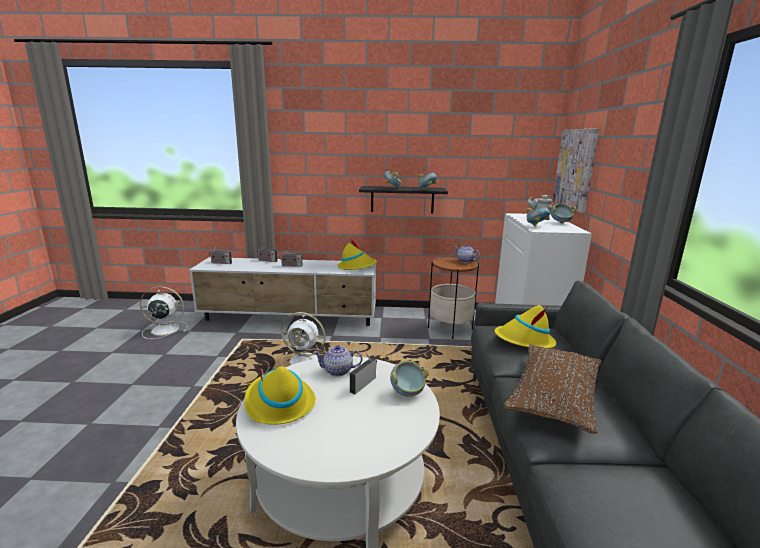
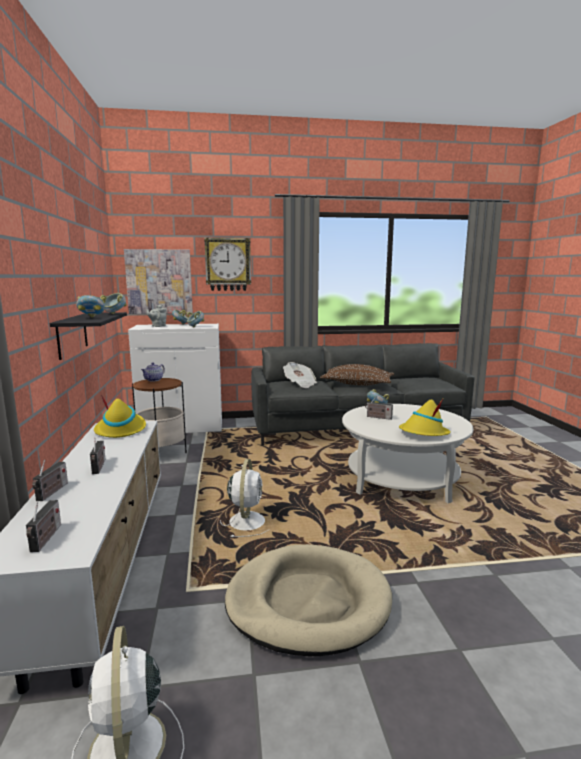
camera: 100 degrees left, 5 degrees down
(193, 374) = (308, 602): none -> beige dog bed
(338, 371) = (369, 424): teapot -> none
(524, 341) = (300, 384): yellow hat -> newspaper
(622, 150) = (228, 264): none -> wall clock

